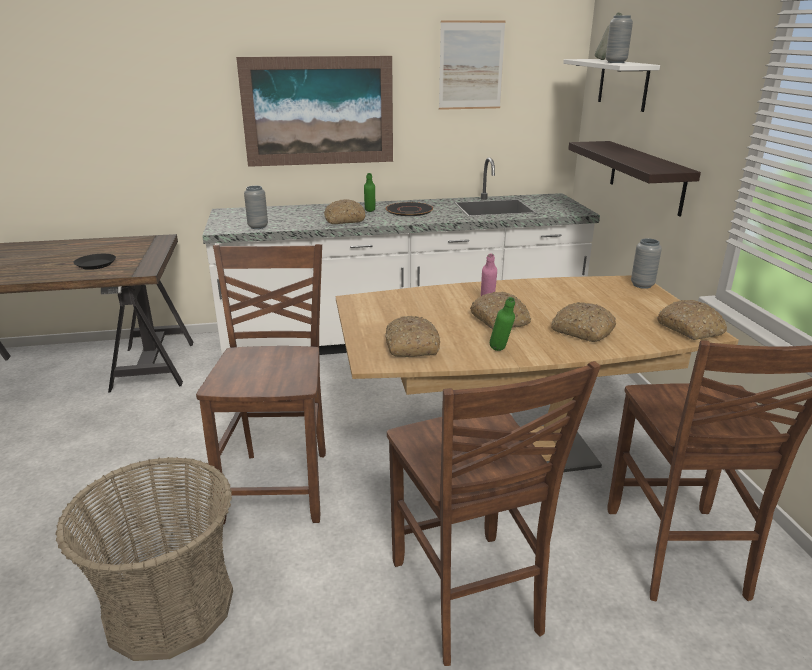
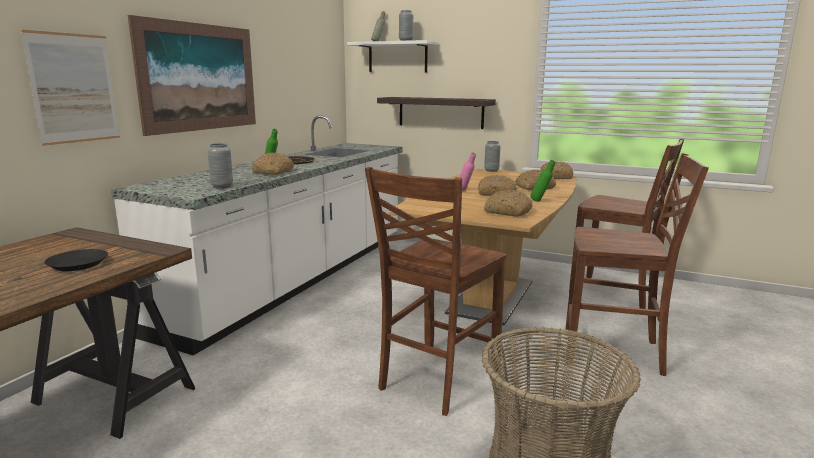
camera: 55 degrees left, 10 degrees down
(280, 485) = (436, 380): brown chair -> brown chair turned 90 degrees counterclockwise
(471, 65) = (292, 43): picture -> picture (74, 88)

